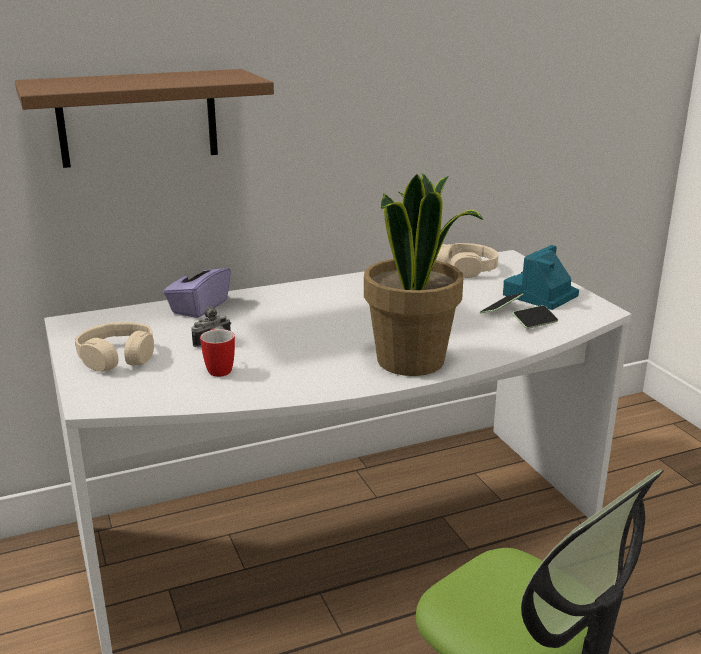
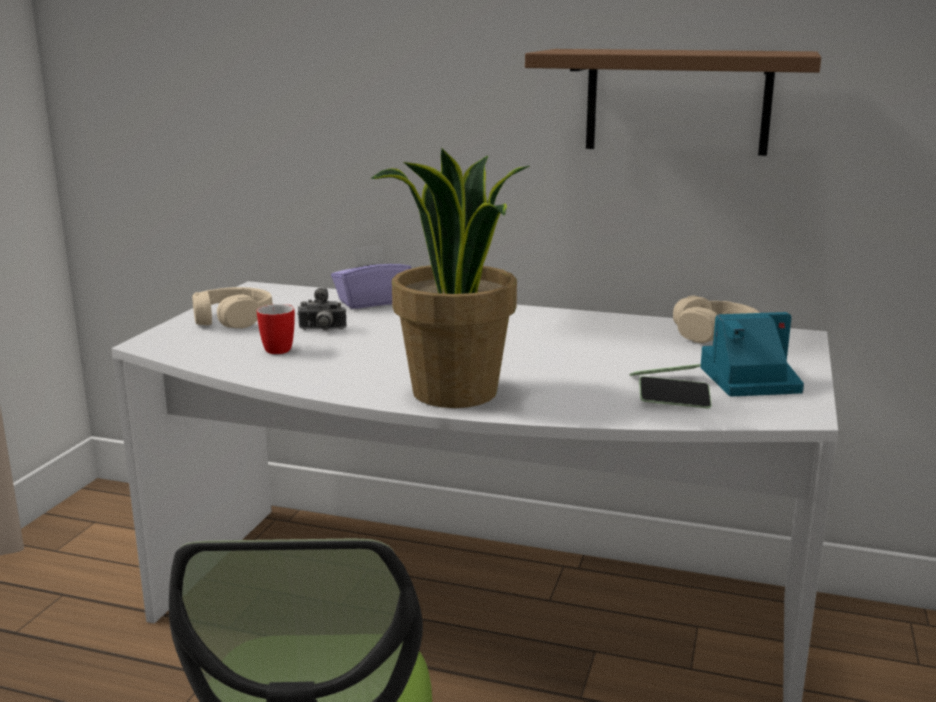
camera: 40 degrees right, 5 degrees down
(138, 118) = (349, 90): brown shelf -> brown shelf (677, 101)

